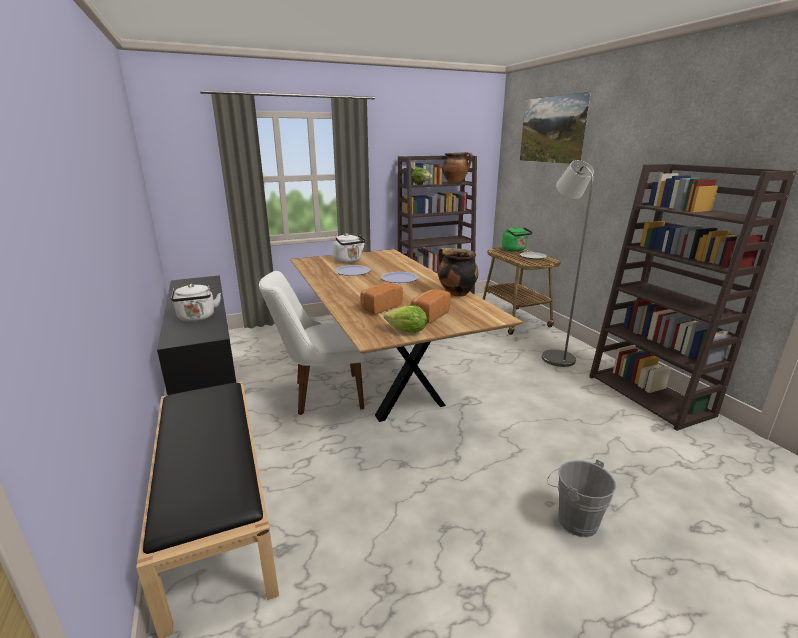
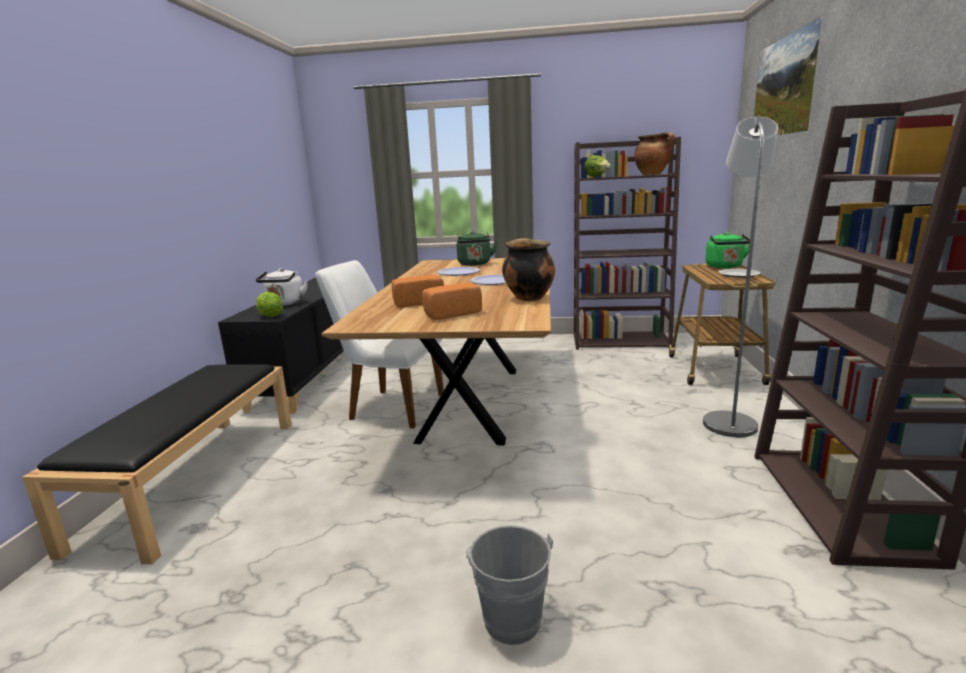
camera: 30 degrees right, 5 degrees down
(349, 261) = (474, 264): white kettle -> green kettle
(407, 332) = (397, 324): lettuce -> lettuce (270, 316)

